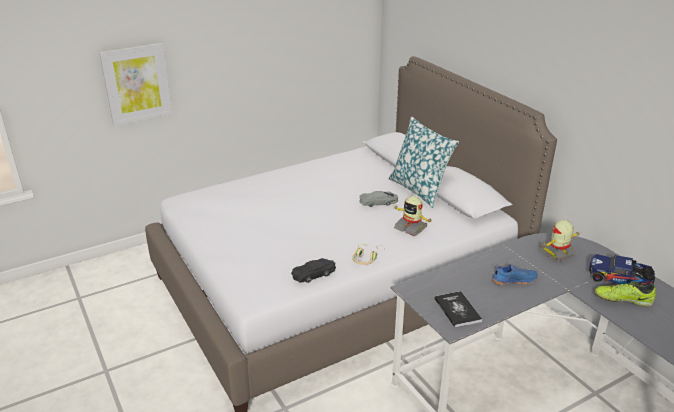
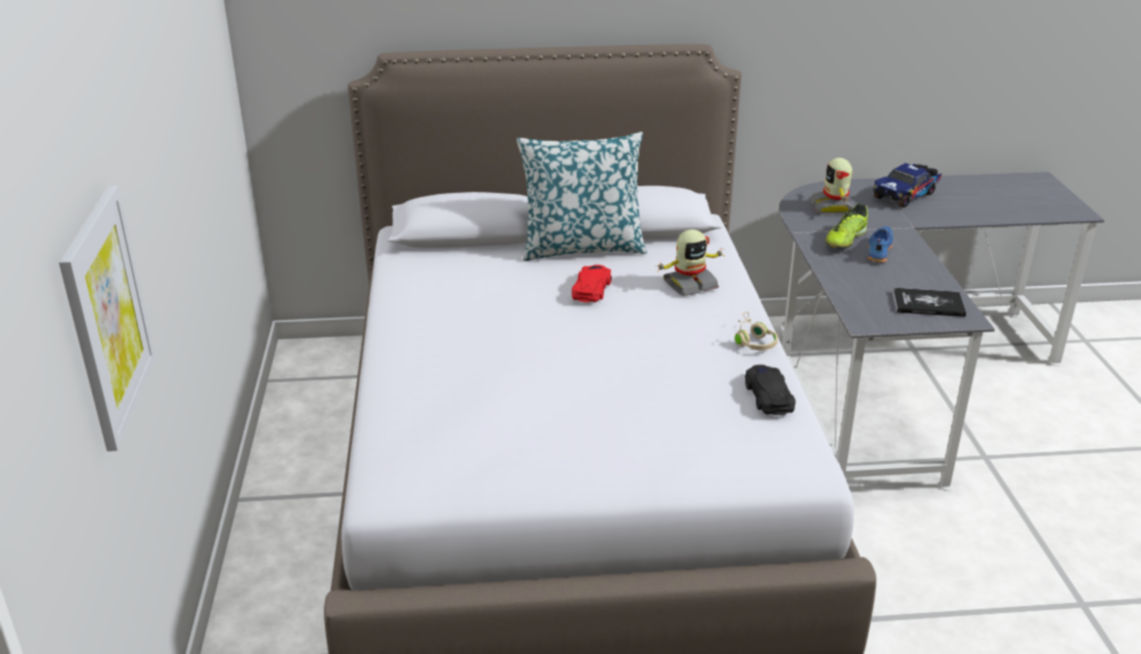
camera: 65 degrees left, 0 degrees up
(378, 202) = (591, 289): grey toy car -> red toy car
(622, 299) = (945, 206): shoe -> shoe (845, 240)

